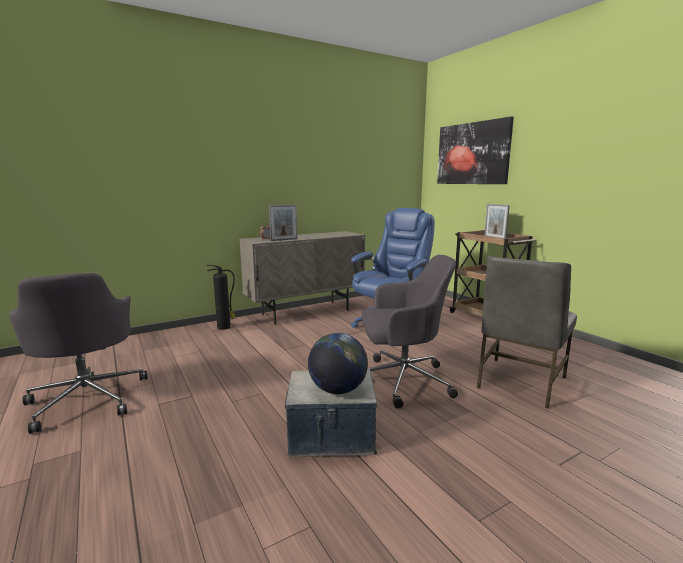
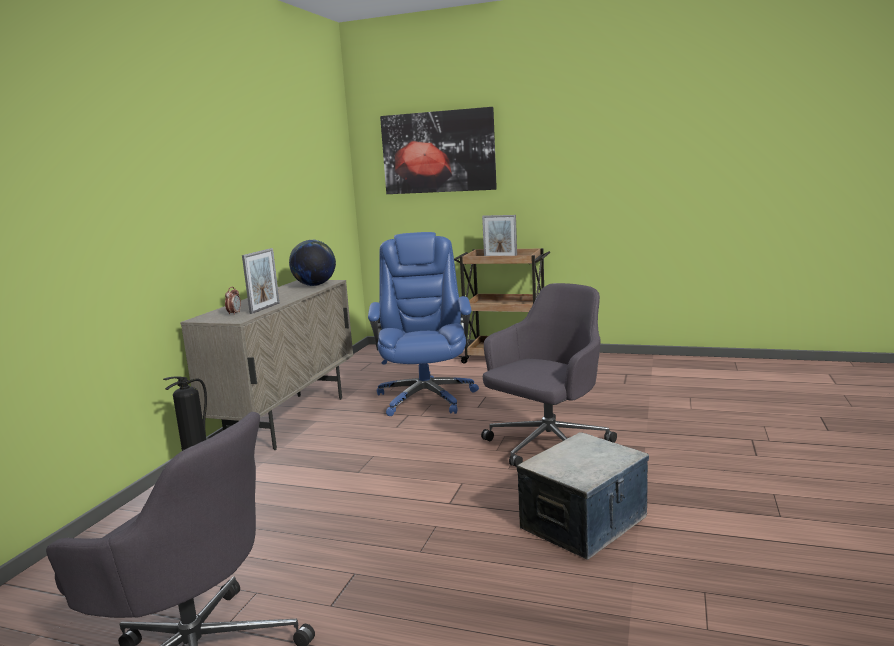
camera: 40 degrees left, 0 degrees up
(338, 390) = (601, 460): globe -> globe (315, 285)
(519, 382) = (635, 407): grey chair -> none

